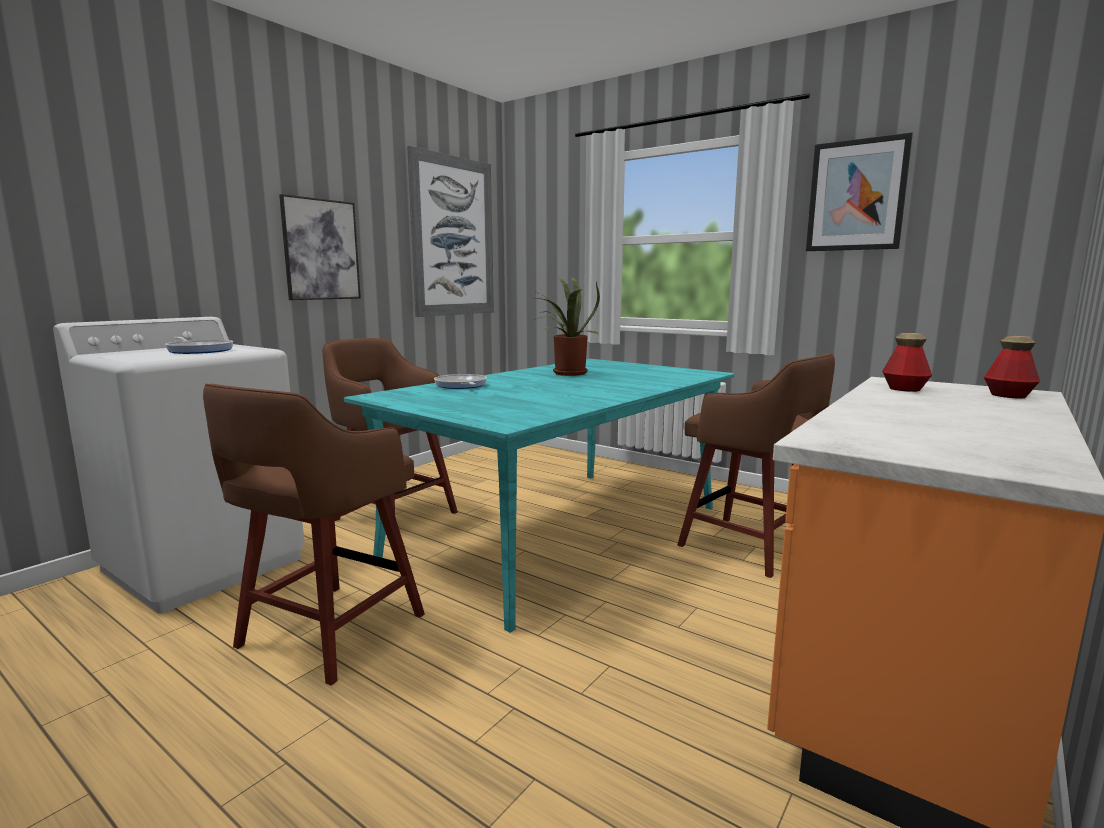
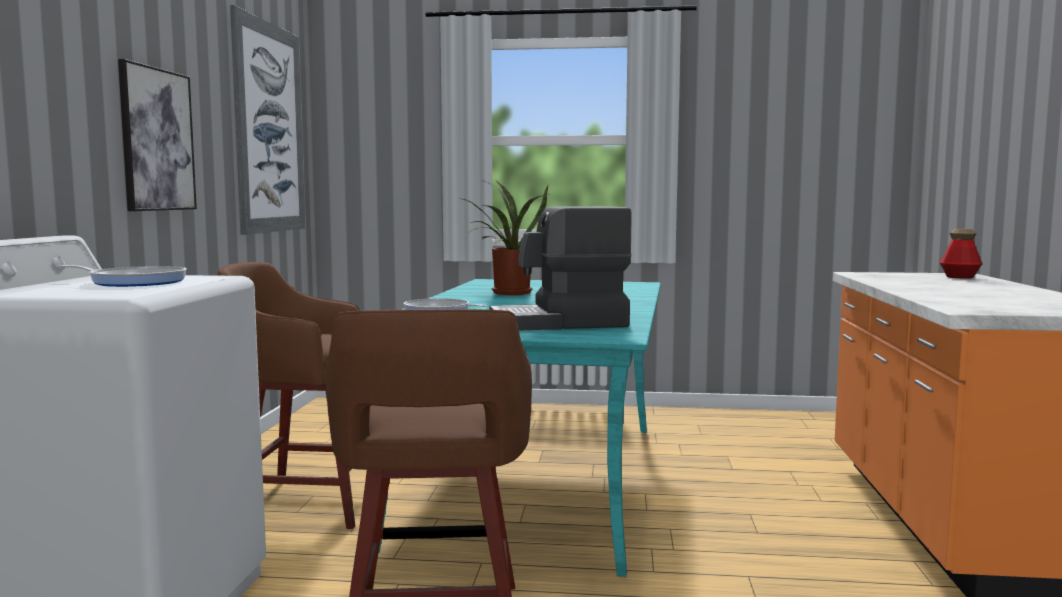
camera: 30 degrees left, 5 degrees down
(507, 405) = (559, 323): none -> coffee machine
(749, 547) = (723, 457): brown stool -> none
(856, 195) = (739, 106): picture -> none
(904, 389) = (889, 278): bottle -> none

